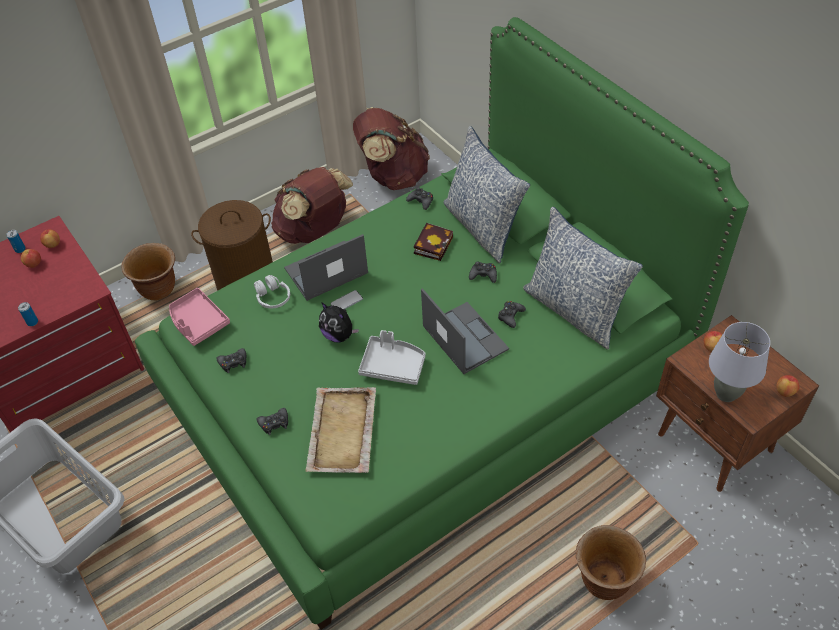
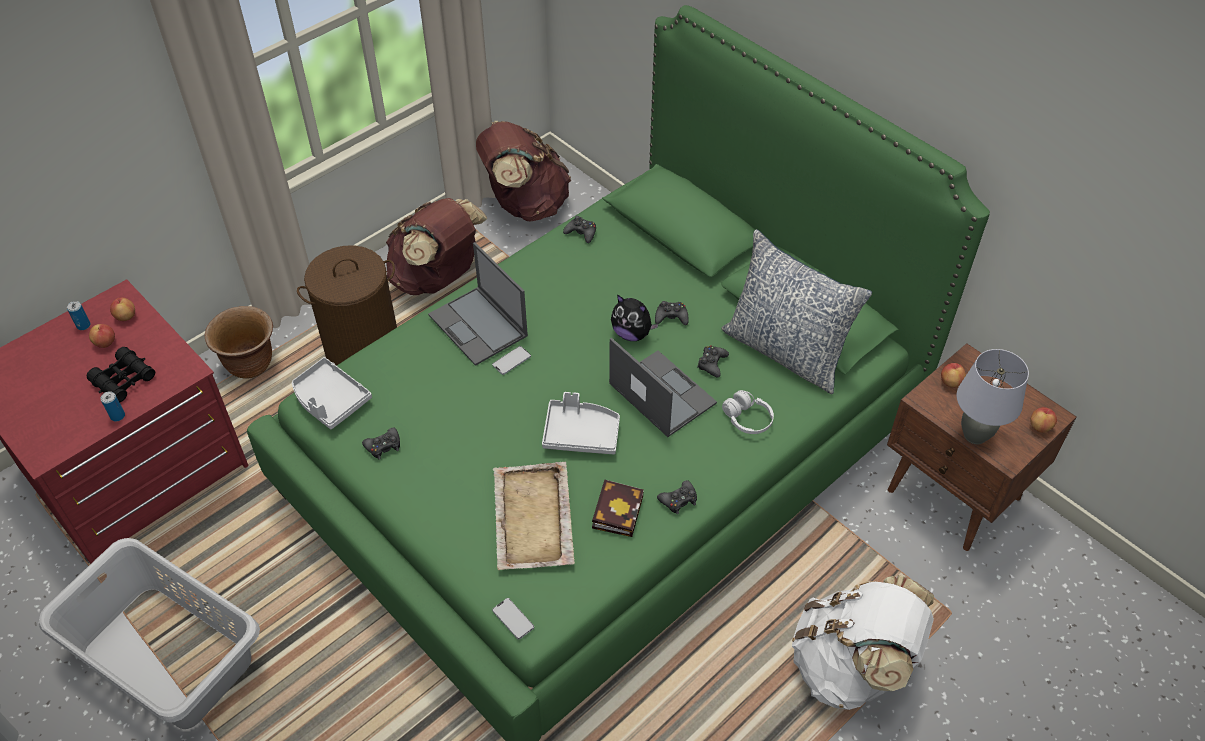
camera: 10 degrees left, 0 degrees up
(42, 294) = (124, 380): none -> black binoculars
(198, 322) = (330, 400): pink tray -> grey tray
(273, 297) = (419, 363): white headphones -> white headphones (747, 419)
(274, 423) = (448, 516): black game controller -> black game controller (678, 500)
(312, 513) = (513, 619): none -> phone
(325, 271) = (479, 326): laptop -> laptop turned 90 degrees counterclockwise
(339, 335) = (509, 402): plush toy -> plush toy (632, 333)
(433, 244) = (605, 283): book -> book (617, 509)
(483, 227) = (661, 259): pillow -> none
(604, 580) = (850, 667): brown planter -> white backpack

